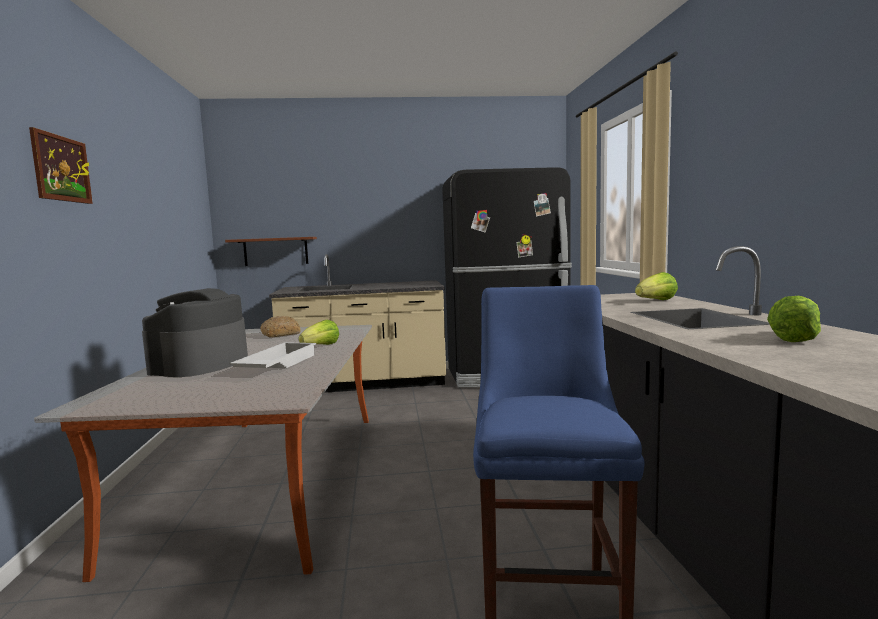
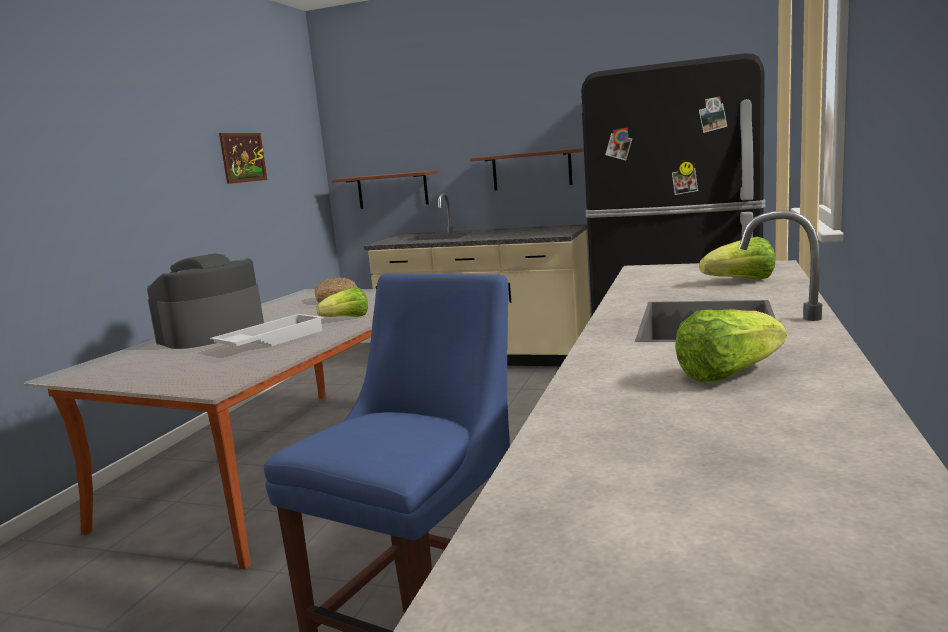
camera: 25 degrees right, 5 degrees up
(61, 169) = (90, 132): picture -> picture (243, 157)
(394, 239) = (531, 170): none -> brown shelf

